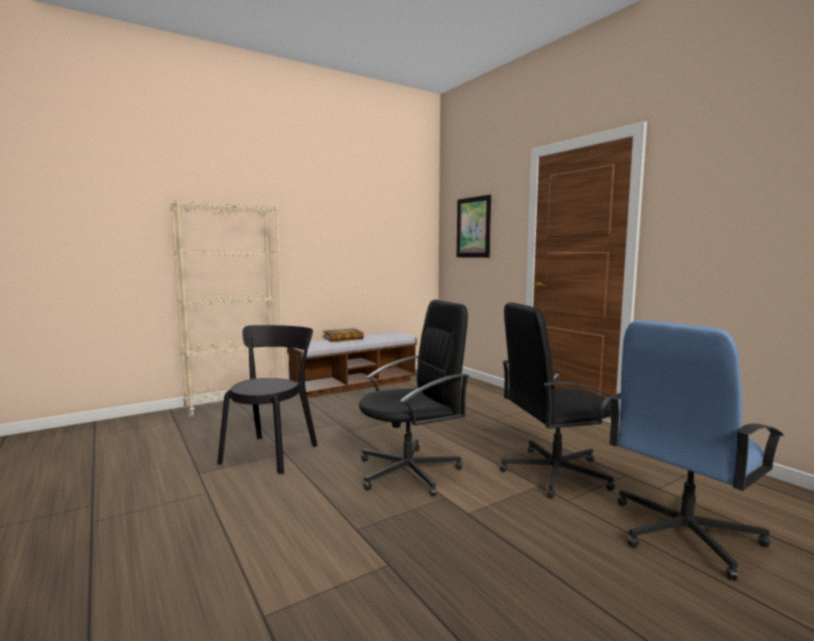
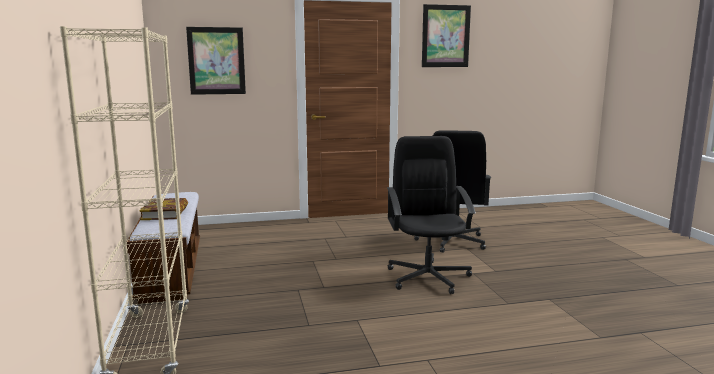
camera: 70 degrees left, 5 degrees up
(272, 452) = (350, 326): black chair -> none
(682, 533) = (526, 235): blue office chair -> none
(718, 170) = (445, 36): none -> picture

